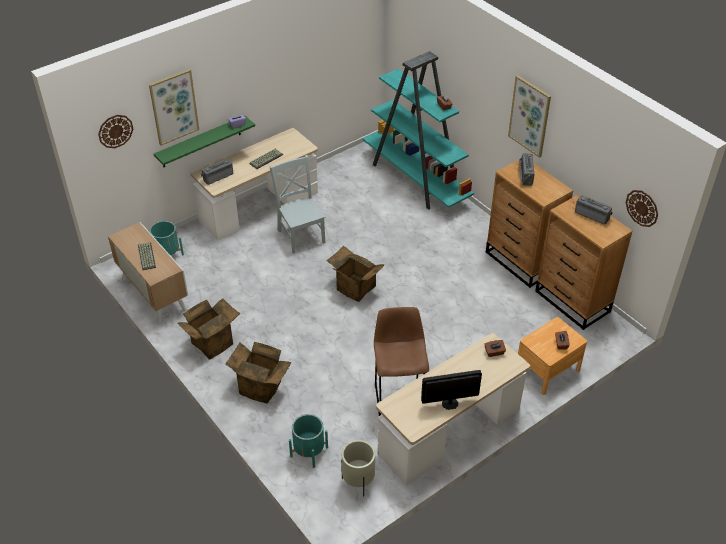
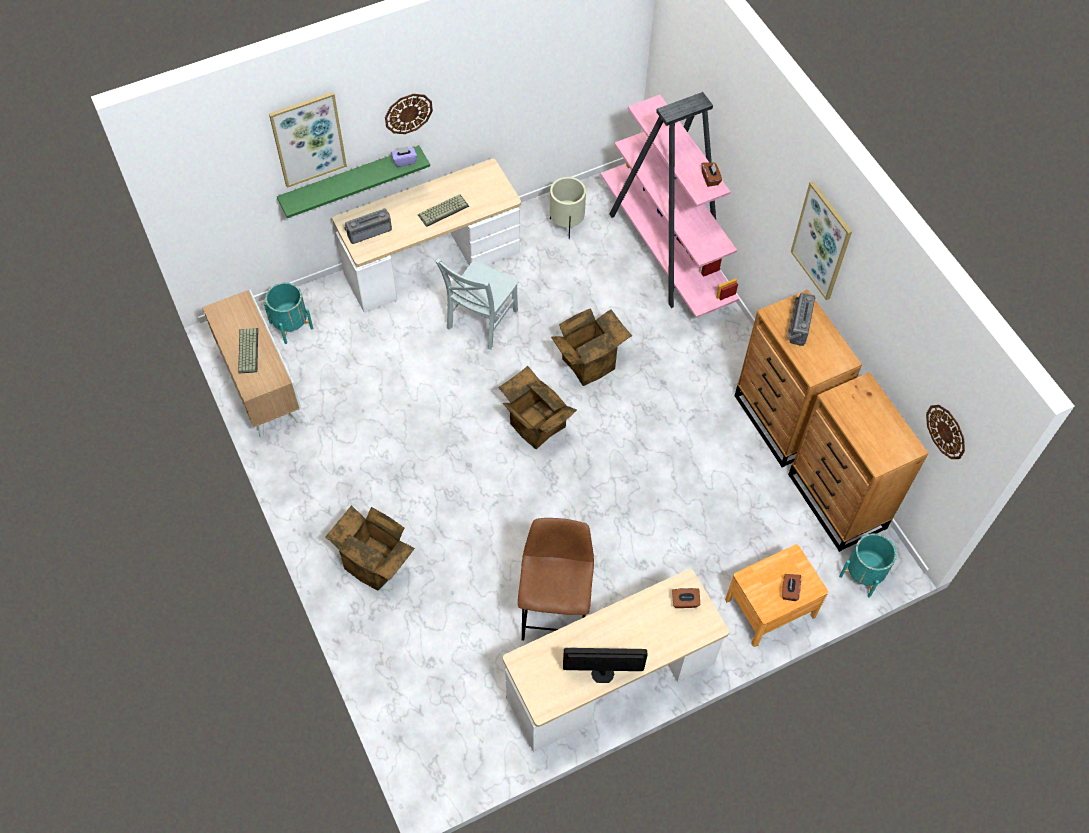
camera: 10 degrees right, 15 degrees up
(115, 131) = (218, 171): wall clock -> wall clock (408, 113)
(211, 342) = (324, 479): cardboard box -> cardboard box (588, 361)
(301, 235) = (480, 321): grey chair -> grey chair turned 135 degrees counterclockwise
(309, 452) = (417, 675): turquoise planter -> turquoise planter (863, 574)
(358, 482) = (472, 734): beige planter -> beige planter (566, 225)
(416, 180) = (666, 252): turquoise bookcase -> pink bookcase
(592, 215) = (877, 414): radio -> none

